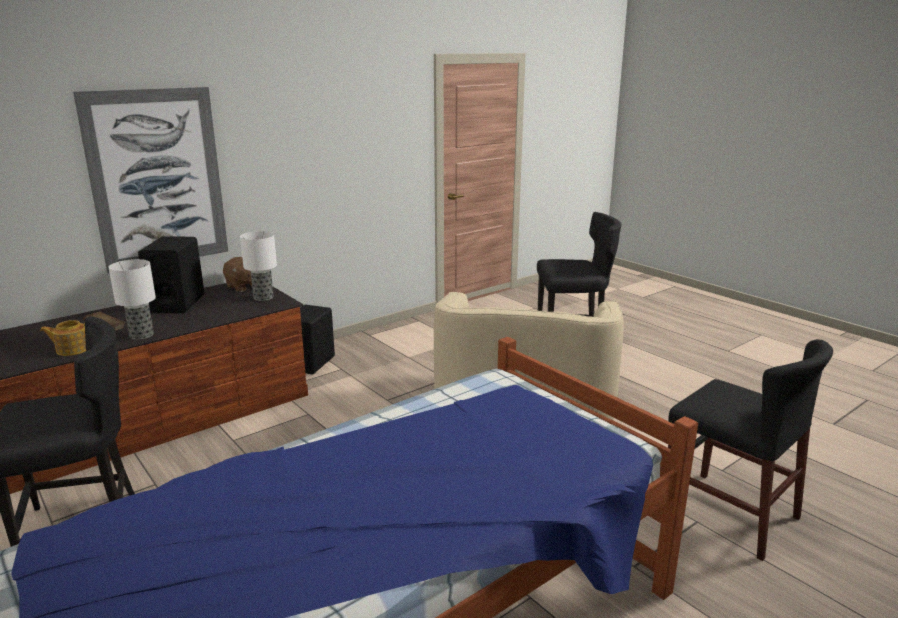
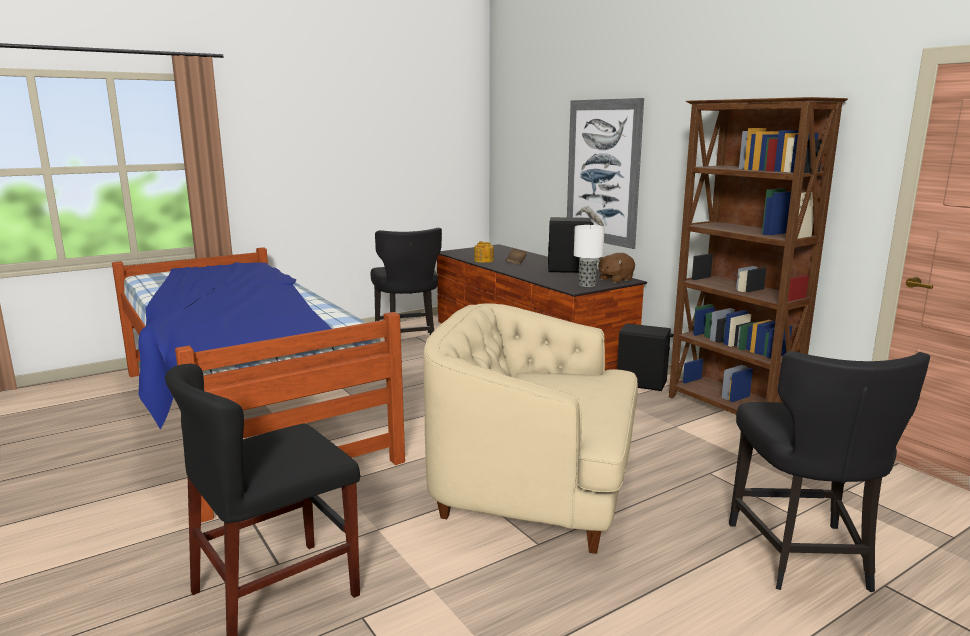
camera: 95 degrees right, 5 degrees down
(142, 335) = (505, 268): table lamp -> none
(379, 336) = (730, 411): none -> brown bookcase

